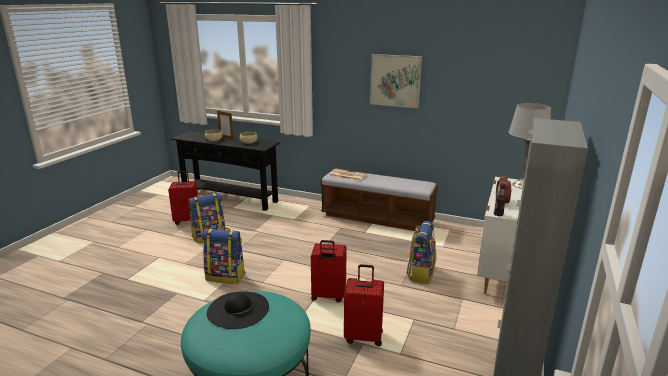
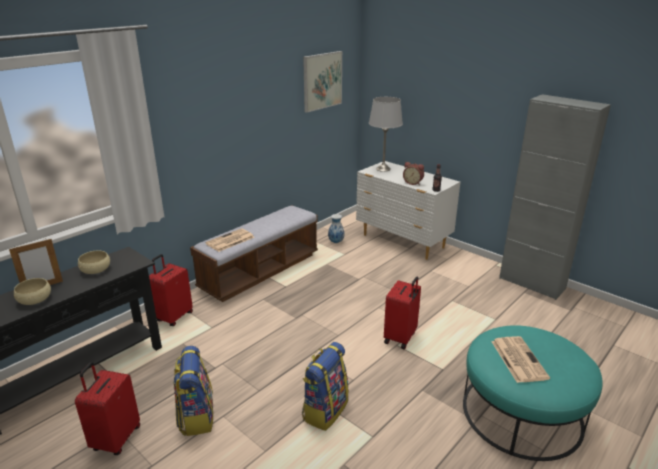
camera: 70 degrees left, 5 degrees up
(238, 309) = (518, 359): black hat -> newspaper
(363, 336) = (470, 331): red suitcase -> red suitcase (173, 317)
(395, 80) = (240, 110): picture -> picture (322, 81)
(420, 273) = (384, 278): backpack -> none
(461, 238) = (336, 242): none -> vase

